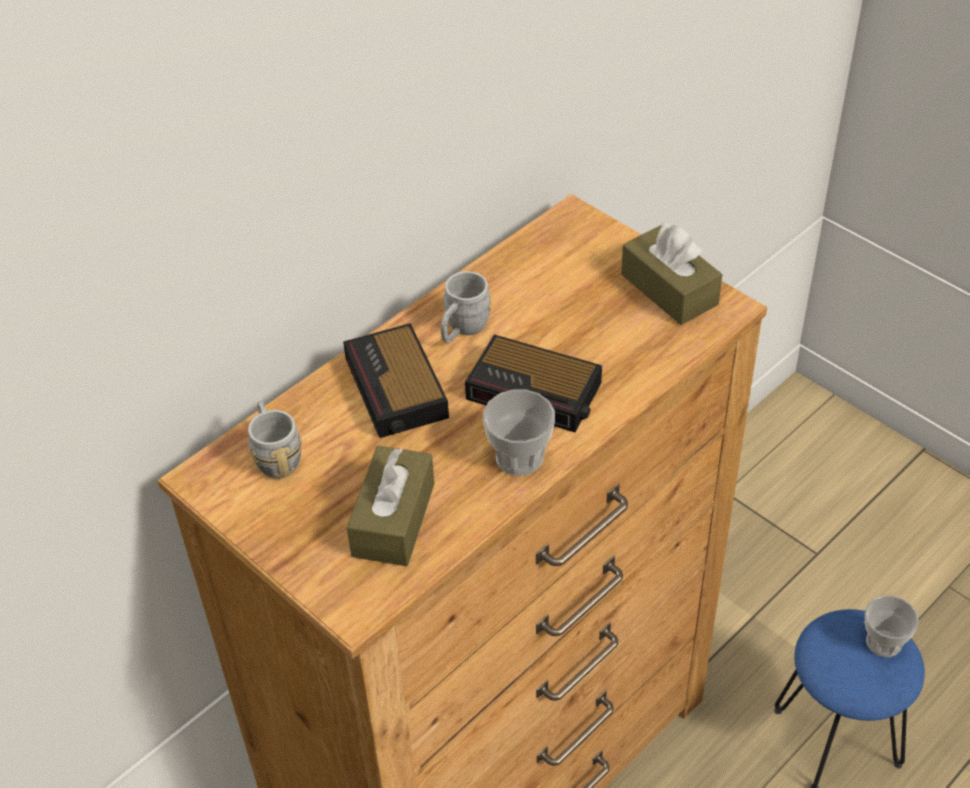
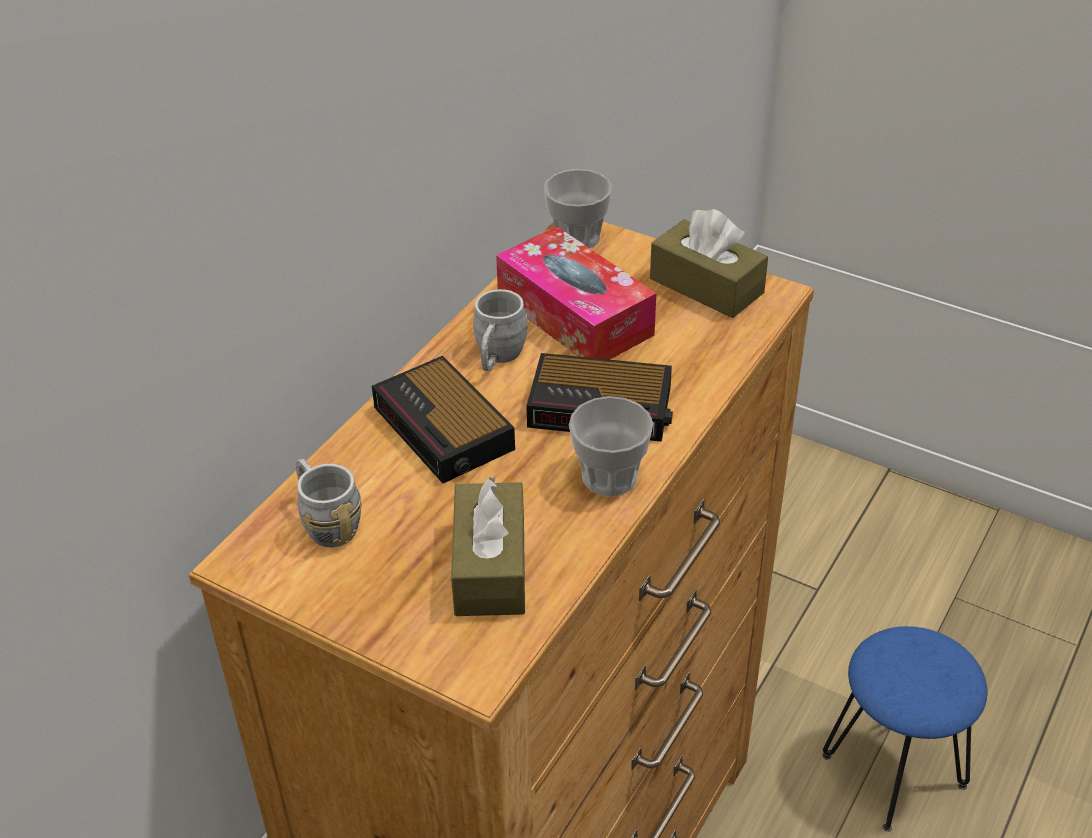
camera: 15 degrees left, 5 degrees down
(542, 300) = (574, 315): none -> tissue box
(883, 642) = (937, 653): cup -> cup (577, 237)

